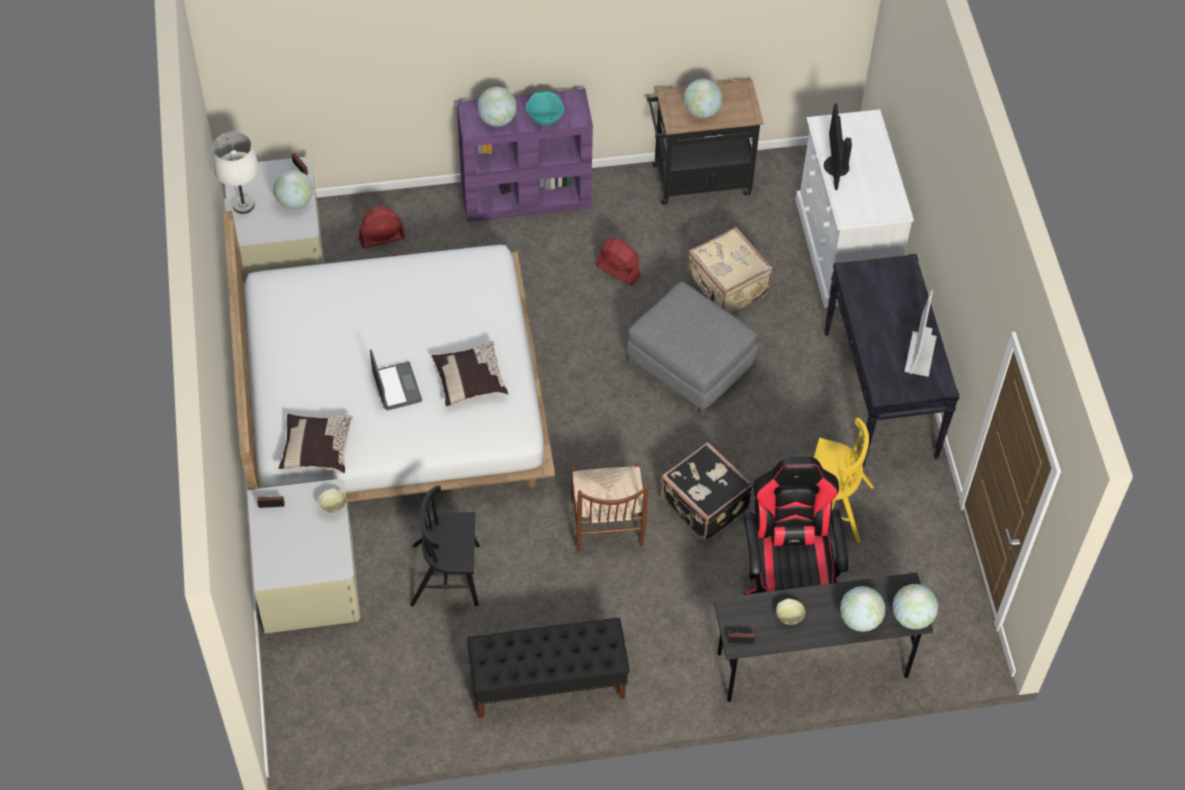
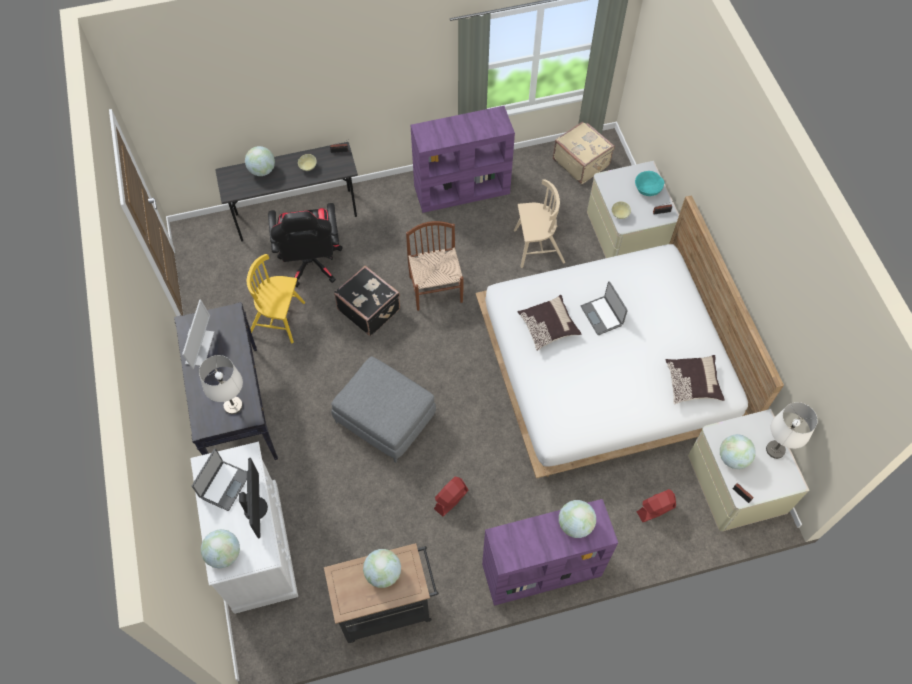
camera: 175 degrees right, 5 degrees up
(317, 449) = (645, 265): pillow -> pillow (692, 383)
(450, 574) = (535, 246): black chair -> beige chair
(545, 116) = (531, 534): turquoise bowl -> turquoise bowl (647, 189)
(547, 684) = (461, 189): black bench -> purple bookcase
(618, 271) = (451, 499): red fan -> red fan turned 105 degrees clockwise
(726, 287) = (358, 494): beige suitcase -> beige suitcase (581, 162)
(872, 189) = (224, 485): none -> laptop
(872, 285) = (233, 405): none -> white table lamp
(911, 617) = (228, 175): globe -> globe (224, 554)

